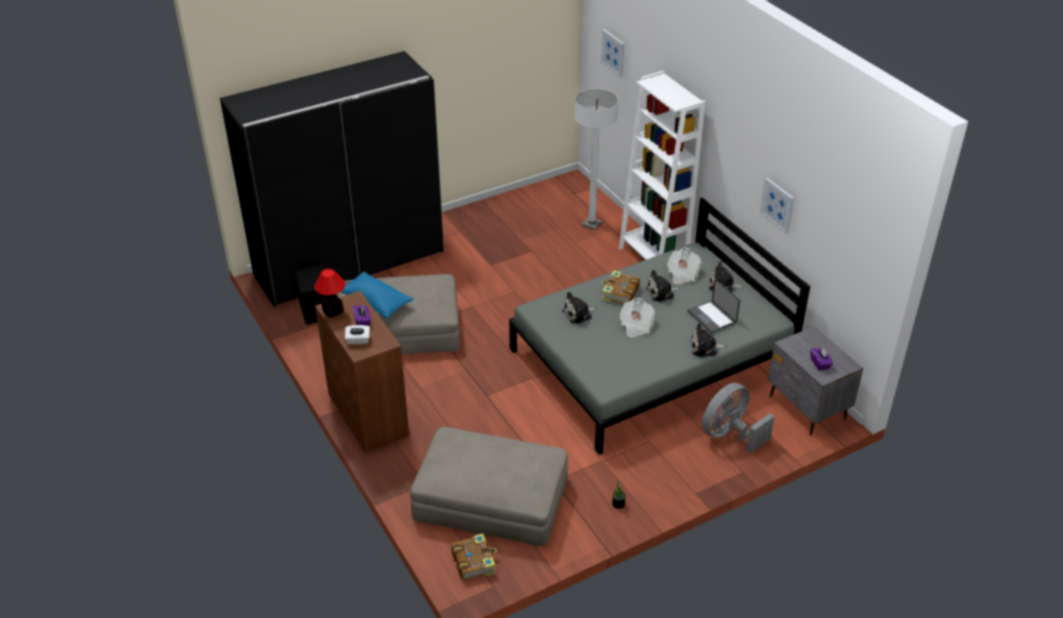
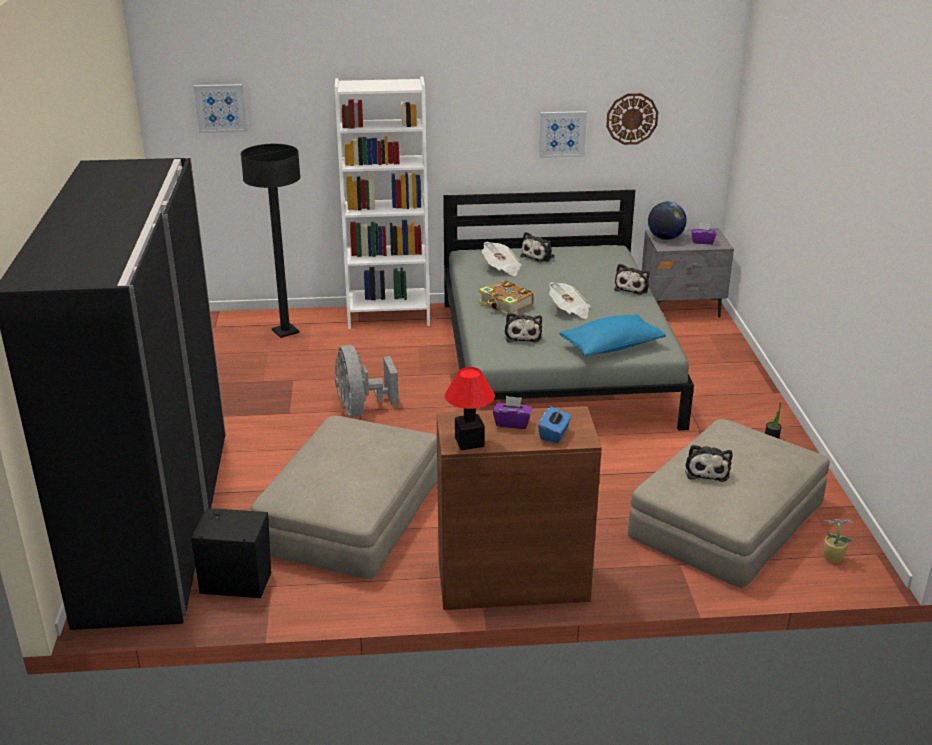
camera: 65 degrees left, 10 degrees down
(358, 340) = (554, 434): white tissue box -> blue tissue box
(376, 302) = (346, 479): blue pillow -> blue pillow (611, 347)
(474, 562) = (831, 557): book -> potted plant
(592, 224) = (285, 332): white floor lamp -> black floor lamp
(661, 293) = (524, 286): plush toy -> plush toy (706, 470)
(712, 317) = (588, 272): laptop -> none
(730, 435) = (697, 352): grey fan -> grey fan (361, 409)
(807, 341) = (665, 238): none -> globe
(822, 226) = (632, 118): none -> wall clock

